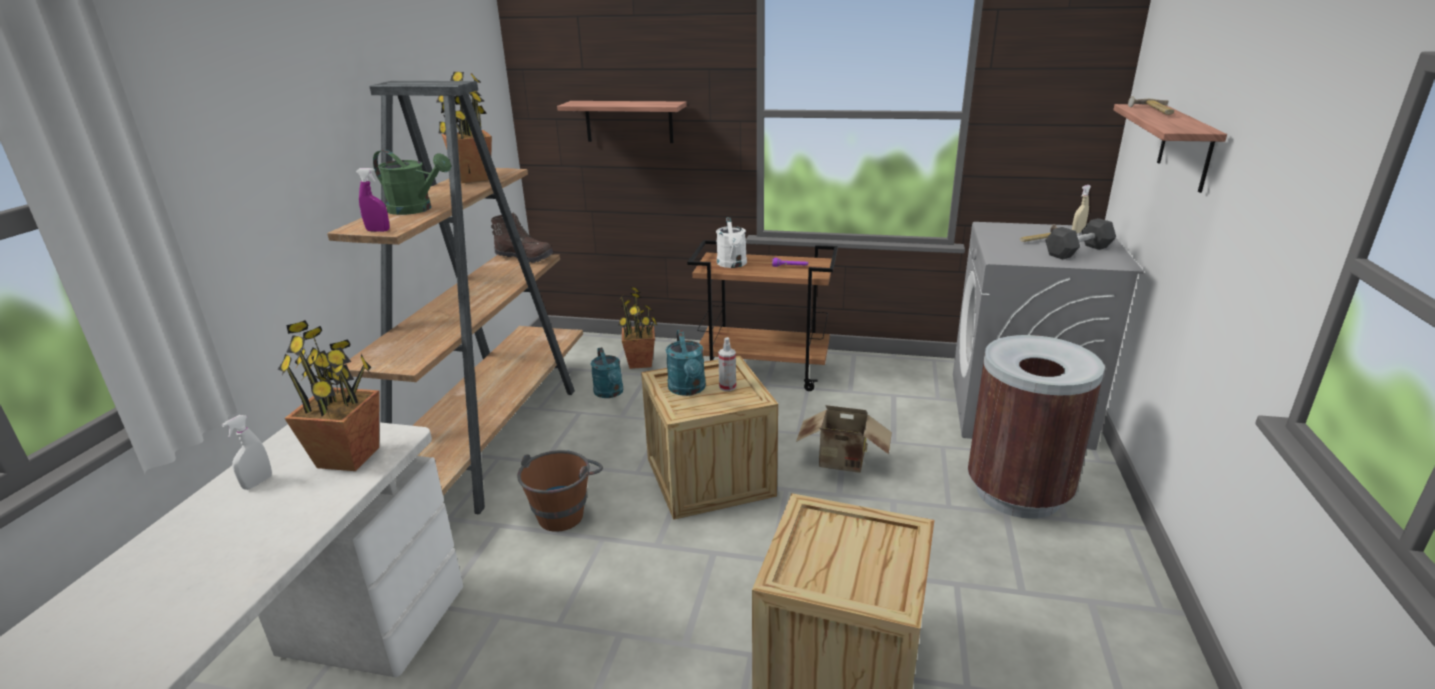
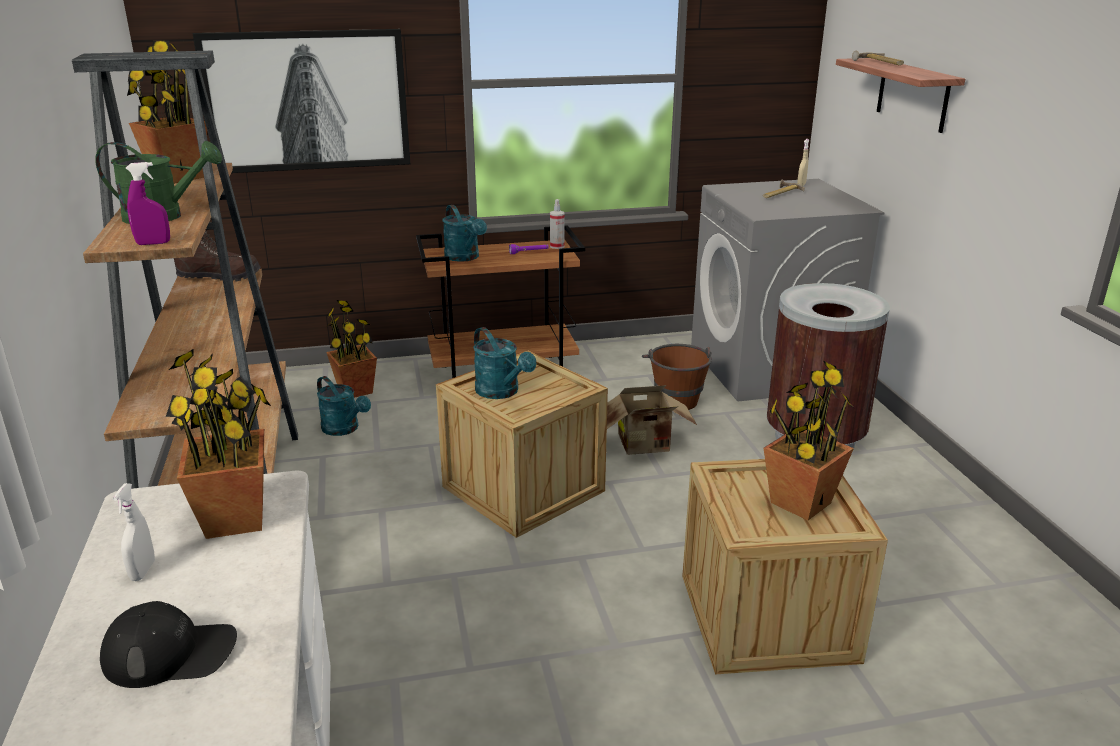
camera: 25 degrees left, 0 degrees up
(209, 553) = (171, 653): none -> black cap
(565, 510) = (388, 559): brown bucket -> brown bucket (675, 397)
(629, 121) = (307, 101): shelf -> picture
(727, 387) = (541, 382): spray bottle -> spray bottle (557, 246)
(732, 264) = (465, 258): white watering can -> turquoise watering can
(864, 562) = (800, 503): none -> potted plant
(1078, 251) = (818, 201): black dumbbell -> none

